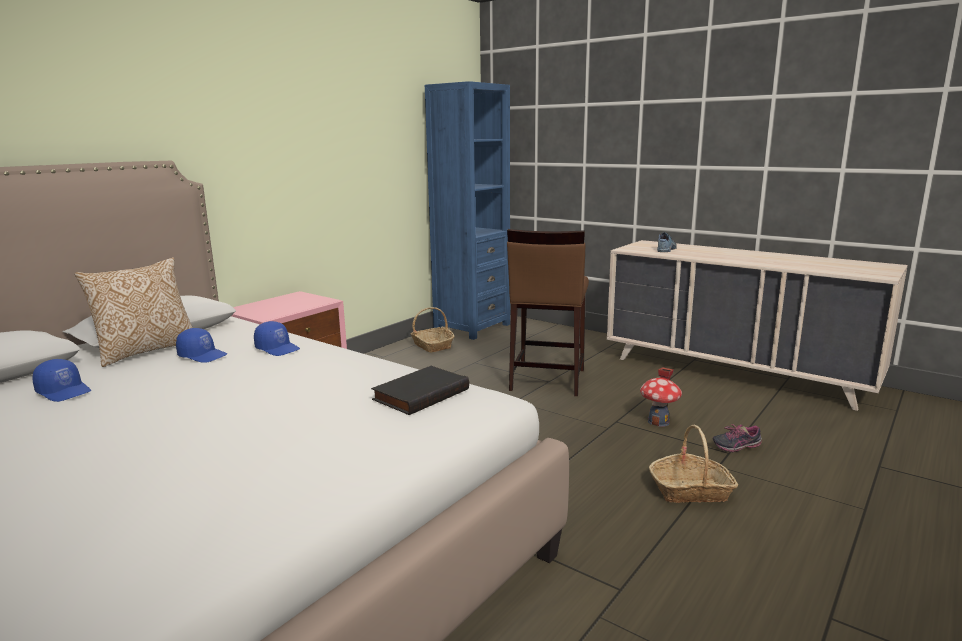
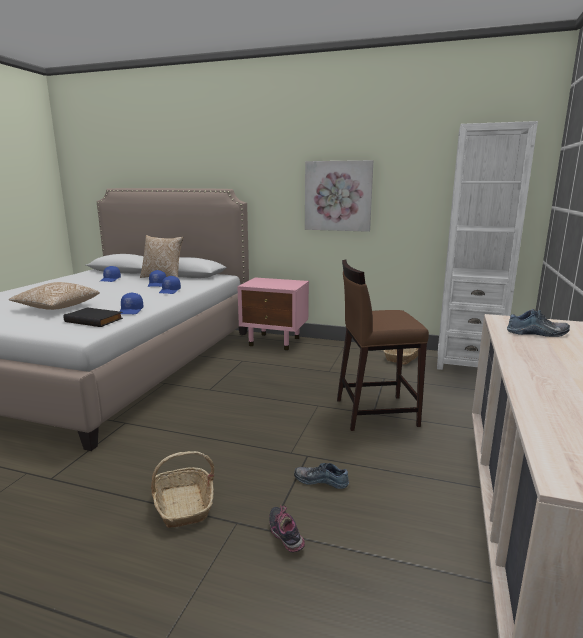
camera: 70 degrees right, 0 degrees up
(278, 430) = (57, 307): none -> pillow
(320, 163) = (338, 196): none -> picture
(386, 372) = (131, 311): none -> blue cap
(472, 327) = (467, 363): blue bookcase -> white bookcase
(658, 422) = (321, 480): toy house -> shoe

